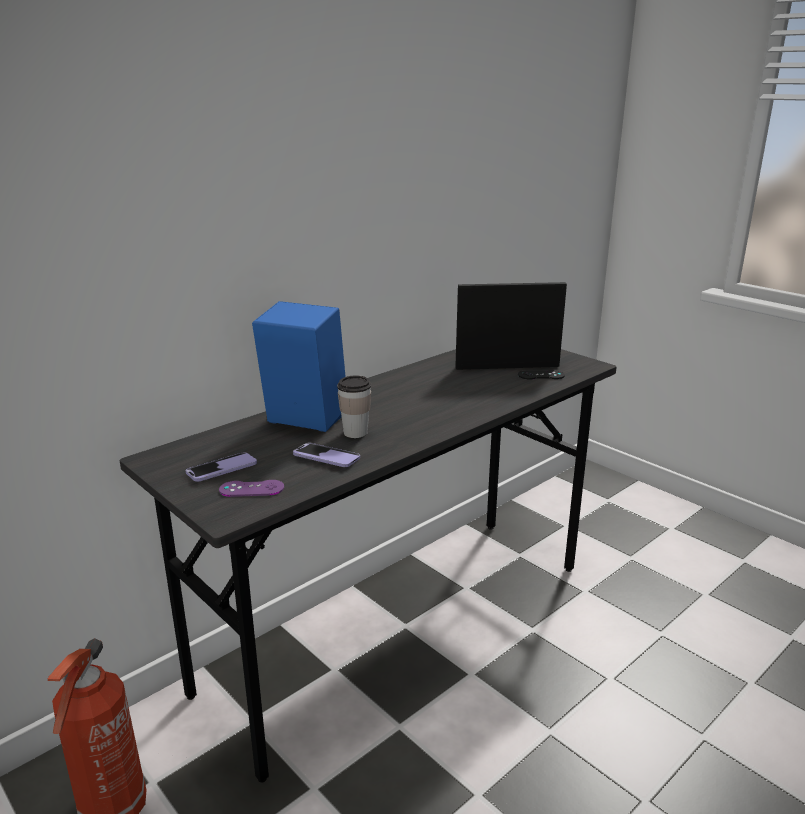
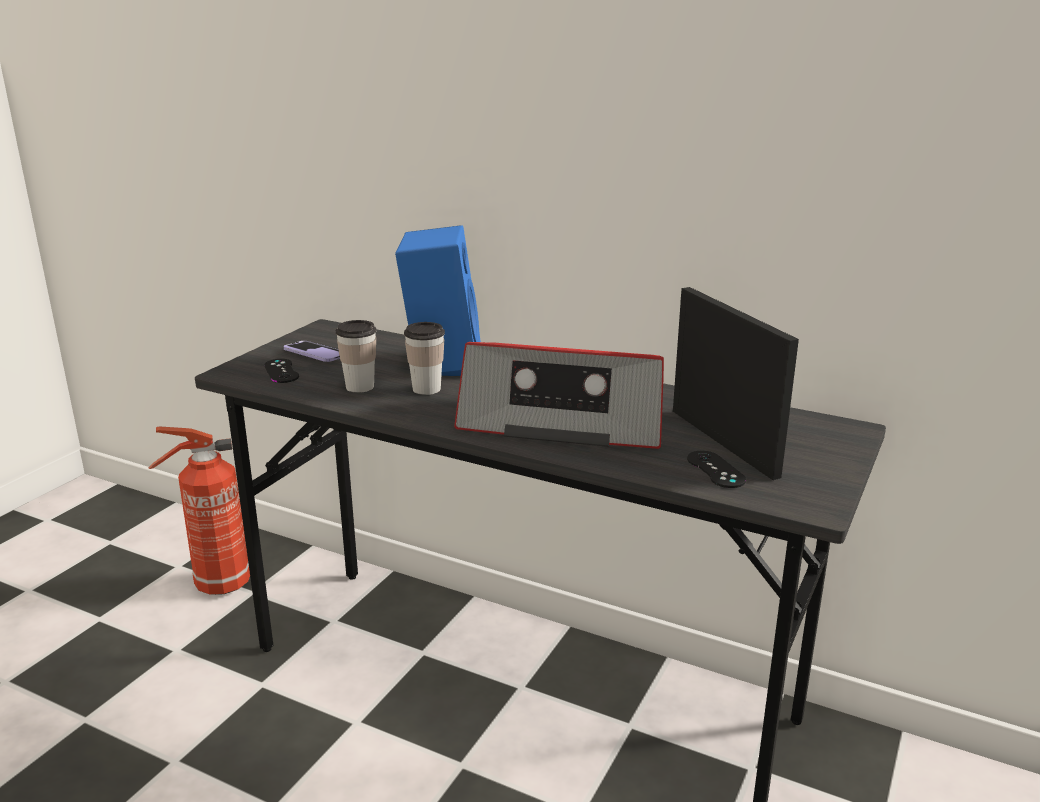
camera: 70 degrees right, 0 degrees up
(251, 489) = (281, 371): purple game controller -> black game controller
(326, 457) = (360, 387): phone -> cup
(449, 399) = (563, 420): none -> radio

